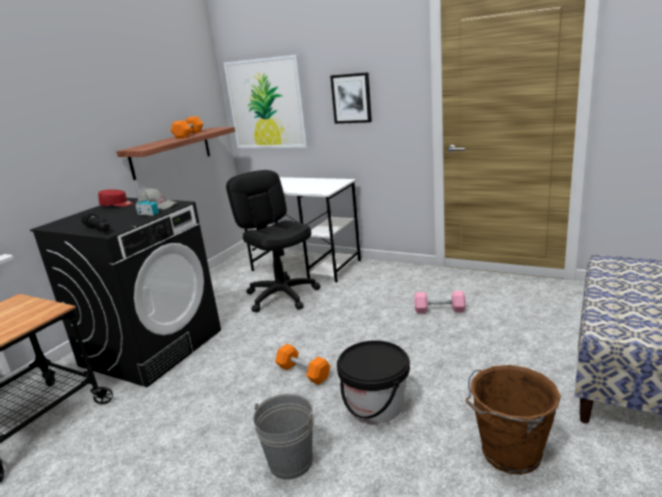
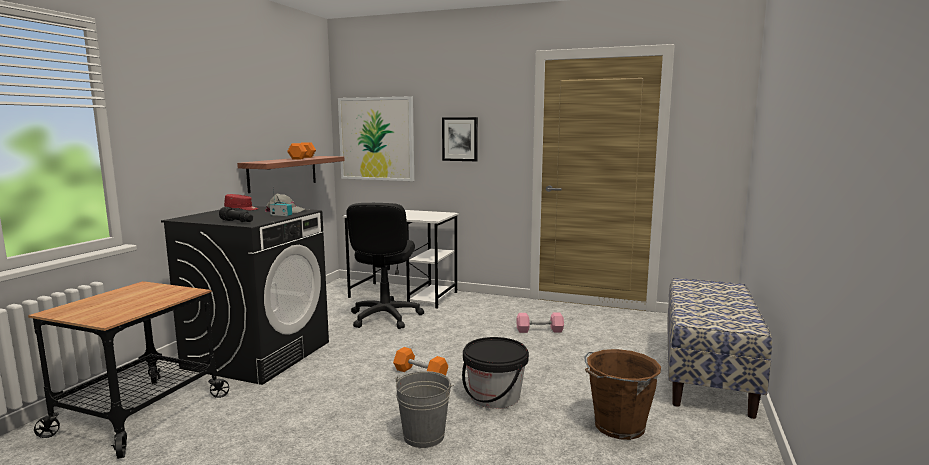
camera: 10 degrees left, 10 degrees down
(282, 296) = (385, 317): black office chair -> black office chair turned 135 degrees counterclockwise

